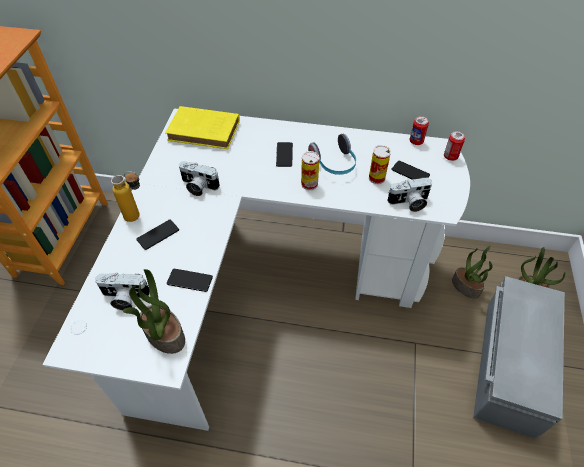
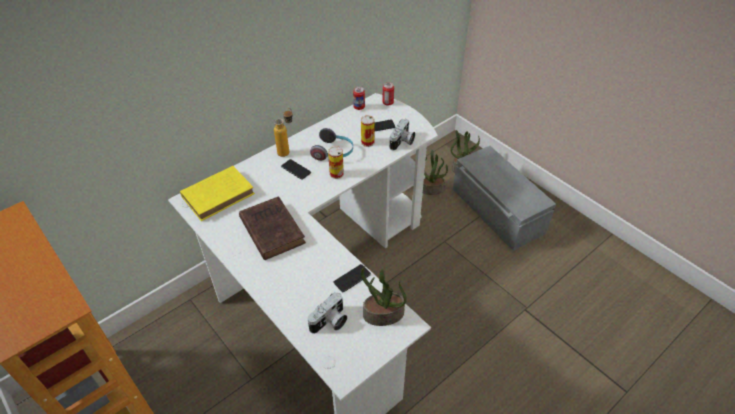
camera: 50 degrees left, 5 degrees down
(138, 217) = (261, 278): bottle -> bottle (287, 151)
(158, 235) = (292, 275): phone -> none
(198, 187) = (271, 229): camera -> brown book

